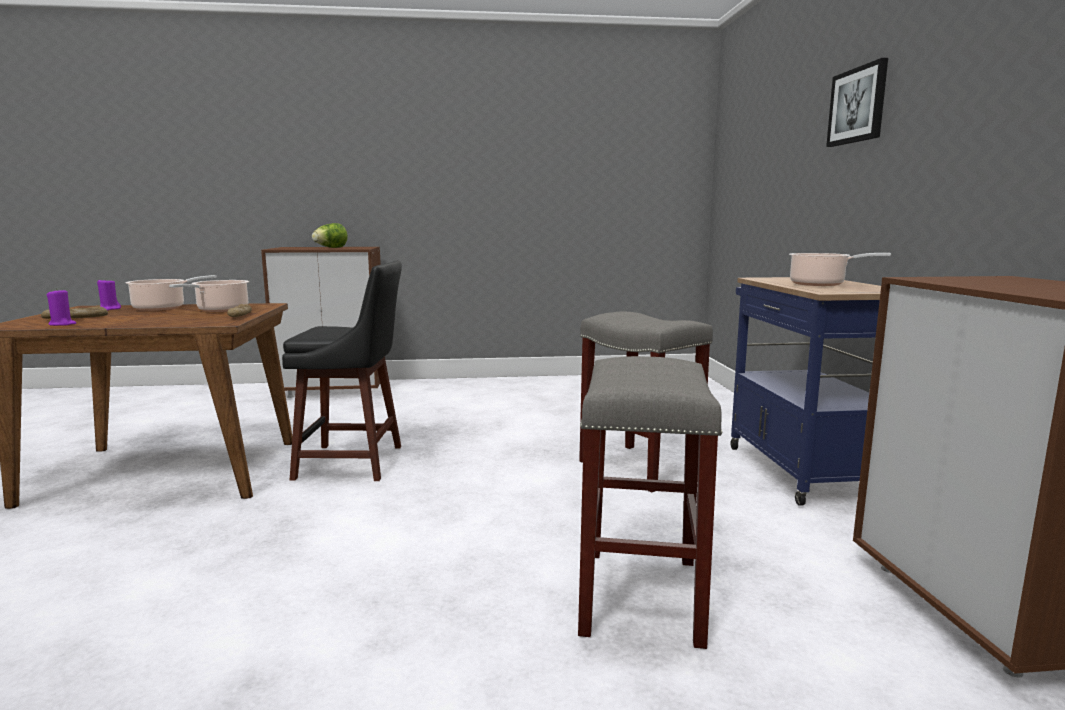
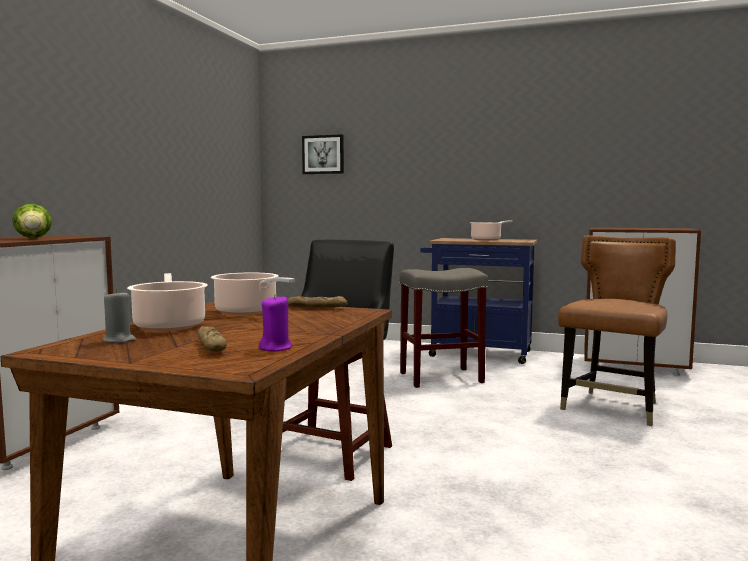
camera: 65 degrees left, 5 degrees down
(109, 309) = (119, 340): purple candle -> grey candle
(642, 597) = (613, 407): grey stool -> brown chair
(858, 105) = (456, 138): picture -> picture (323, 154)

